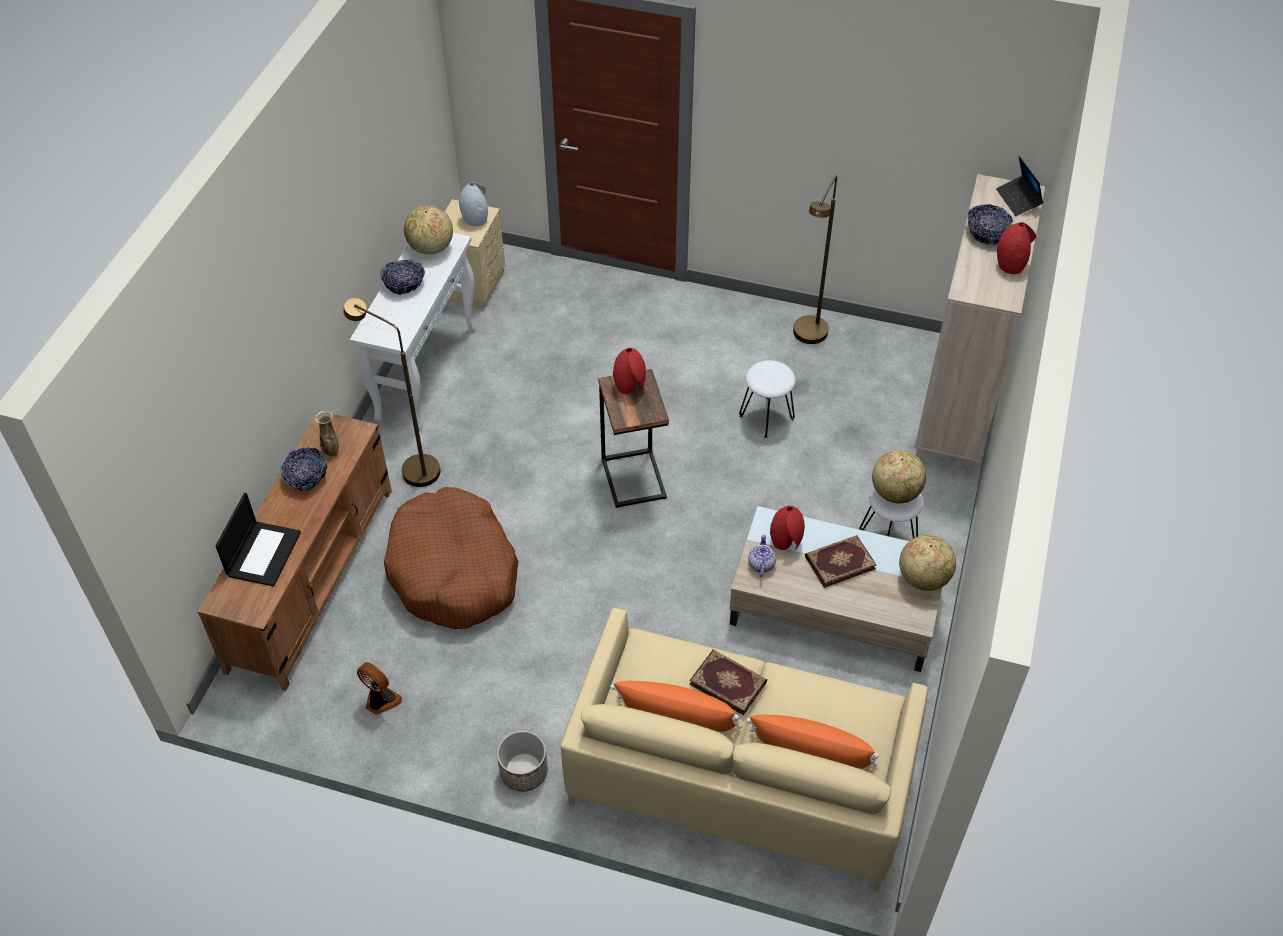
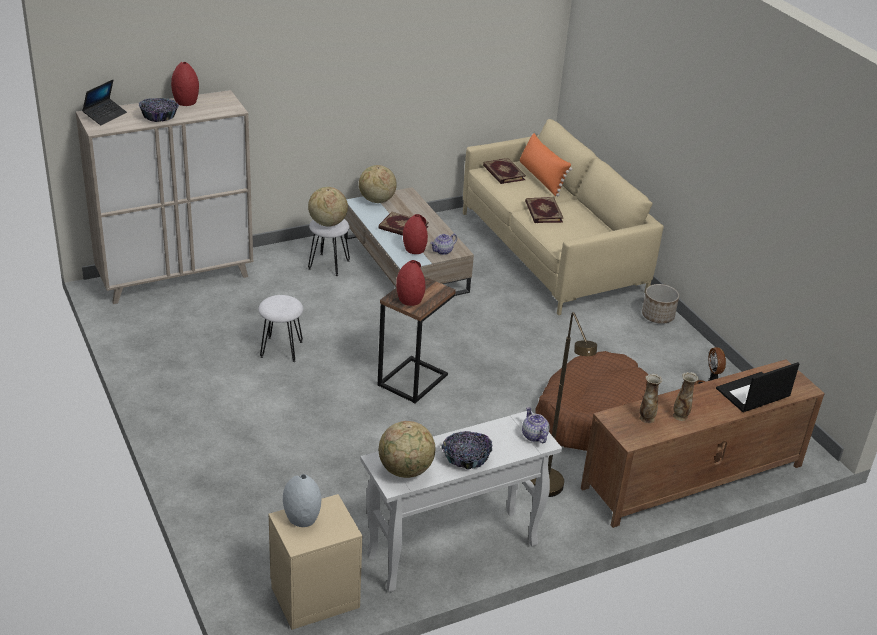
camera: 135 degrees left, 15 degrees down
(306, 476) = (680, 416): bowl -> vase
(379, 333) = (534, 435): none -> teapot
(676, 717) = (585, 218): orange pillow -> none
(808, 338) = (171, 365): brown floor lamp -> none
(858, 717) = (503, 173): none -> book

